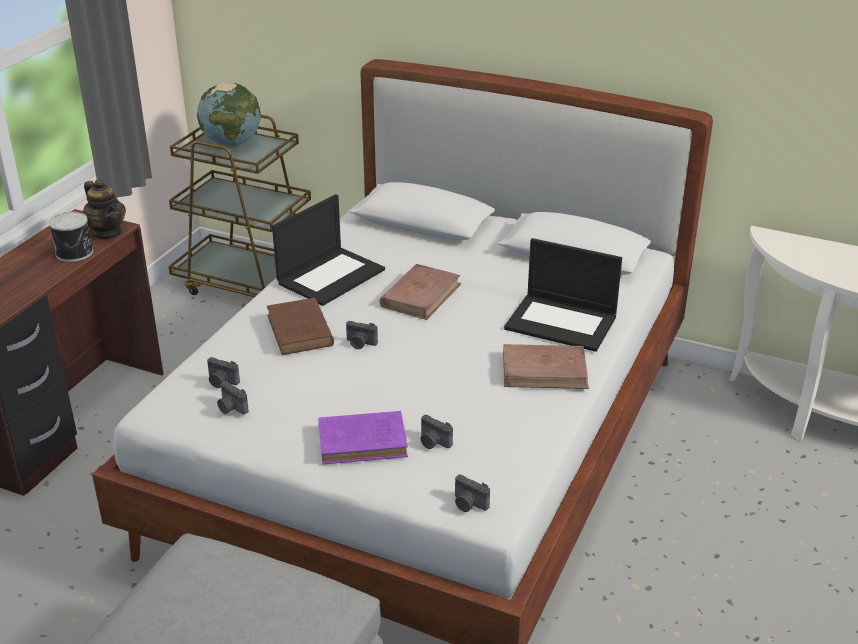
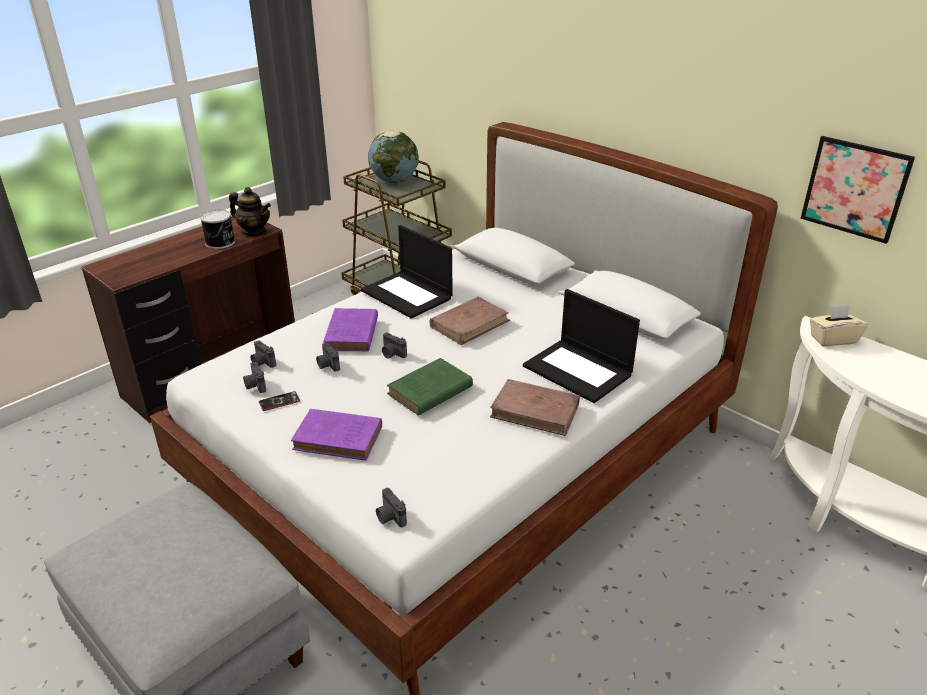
camera: 20 degrees right, 0 degrees up
(107, 232) = (254, 232): teapot -> teapot turned 45 degrees counterclockwise
(270, 419) = (279, 402): none -> phone
(300, 332) = (351, 335): brown book -> purple book
(331, 275) = (408, 294): laptop -> laptop turned 75 degrees clockwise
(425, 375) = (428, 391): none -> green book
(433, 442) = (397, 453): camera -> camera (327, 365)
(787, 94) = (855, 189): none -> picture
(787, 244) = (832, 339): none -> beige tissue box

